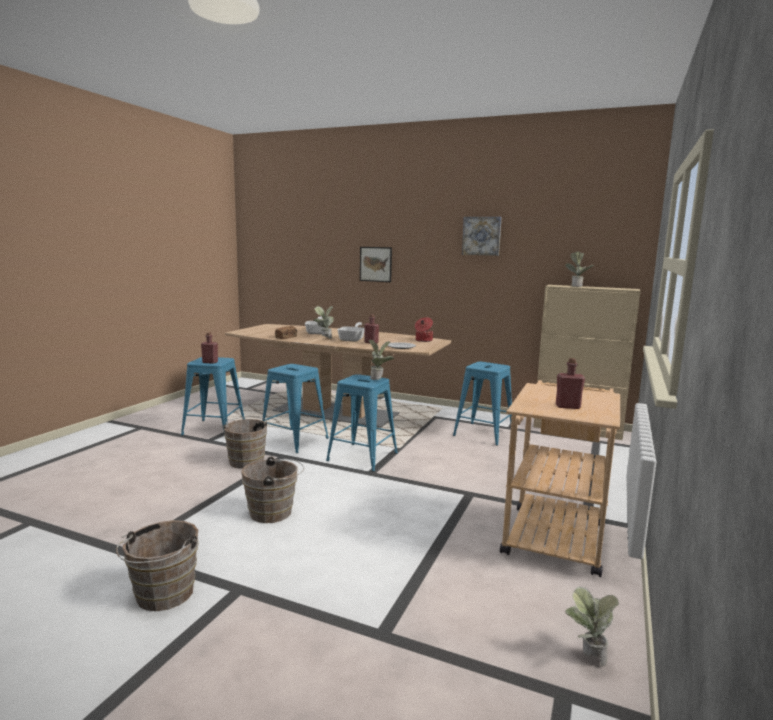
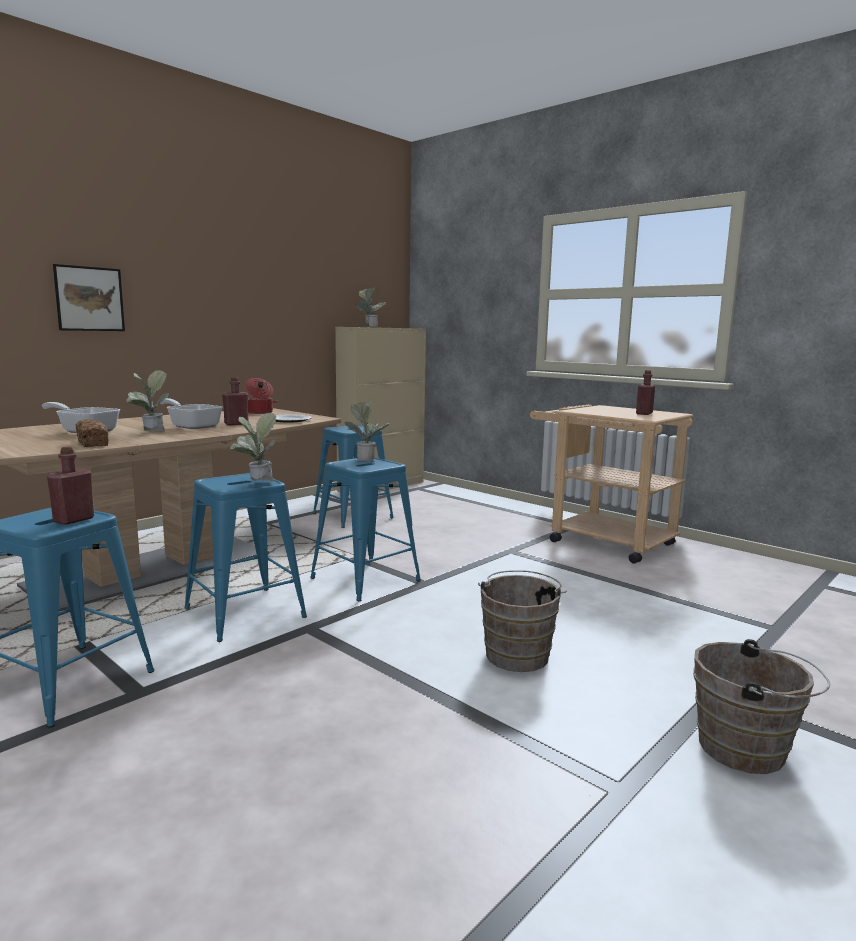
camera: 70 degrees left, 0 degrees up
(247, 460) = (299, 659): brown bucket -> none
(481, 236) = (255, 261): picture -> none
(588, 657) = (775, 570): potted plant -> potted plant (257, 483)

